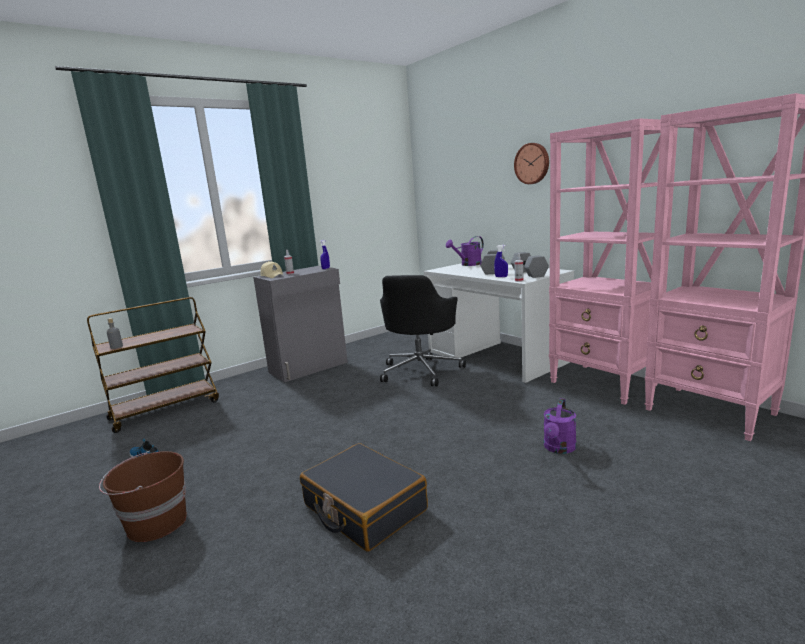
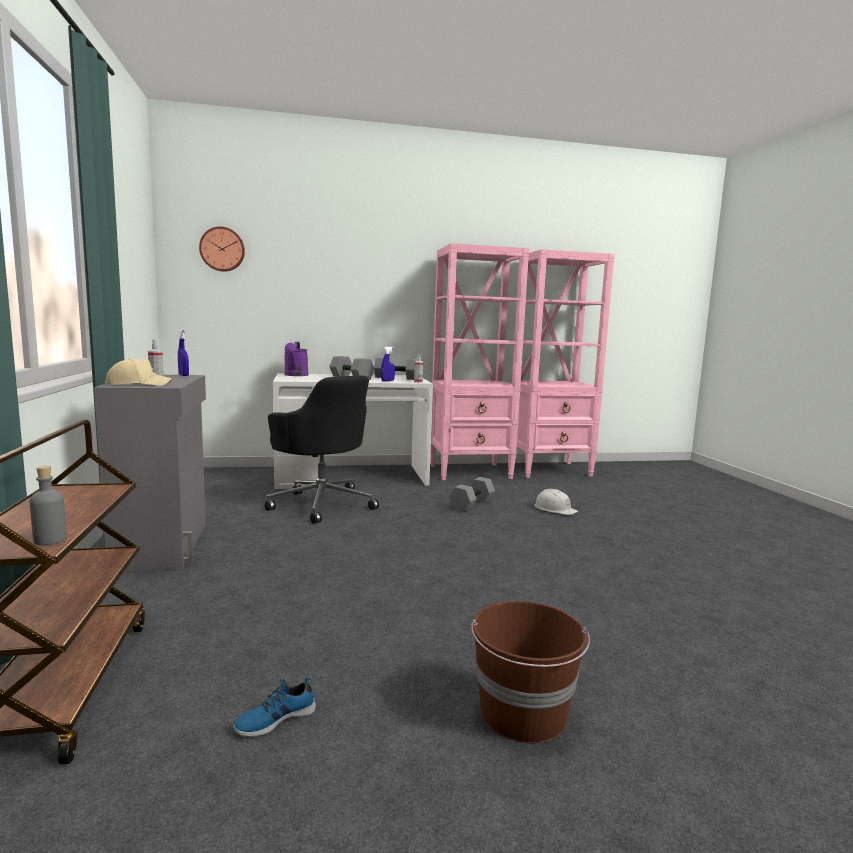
camera: 65 degrees left, 5 degrees down
(364, 508) = (585, 586): black suitcase -> none
(504, 411) = (471, 504): none -> grey dumbbell
(532, 163) = (367, 268): wall clock -> wall clock (222, 249)
(558, 448) = (554, 509): purple watering can -> white hard hat

